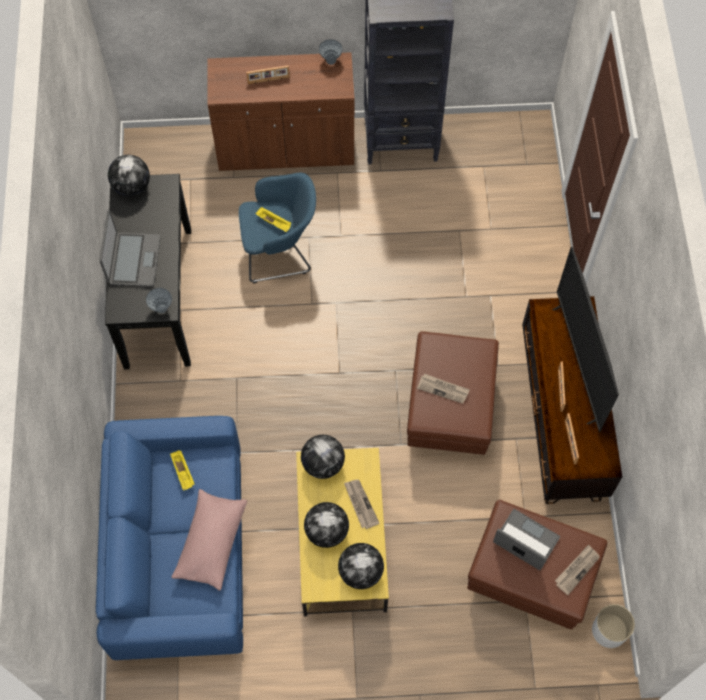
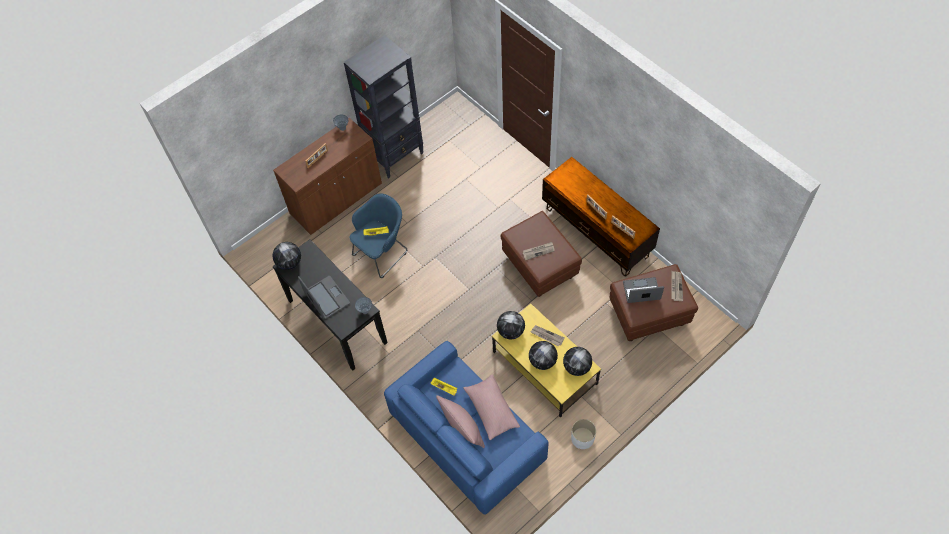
camera: 35 degrees left, 5 degrees down
(161, 535) = (462, 426): none -> pink pillow
(578, 364) = (593, 192): television -> none
(609, 631) = (706, 311): white planter -> white planter (582, 438)

